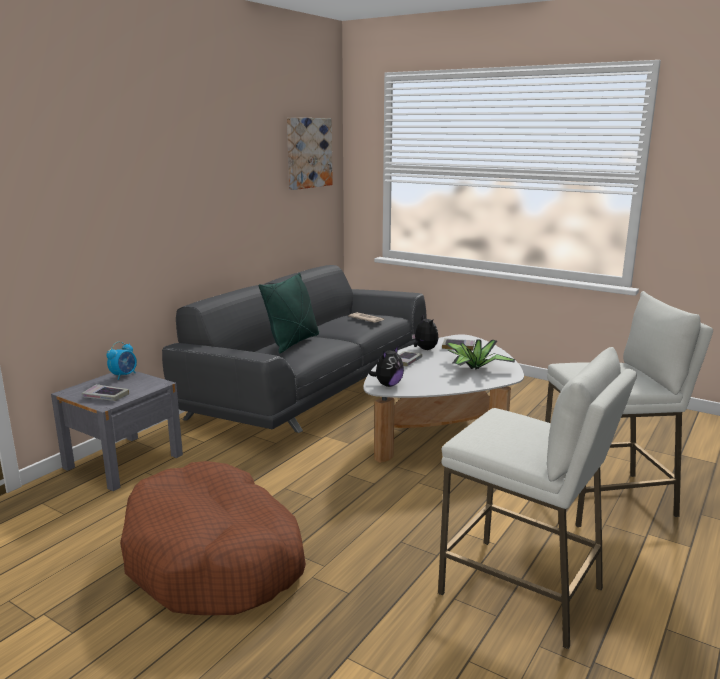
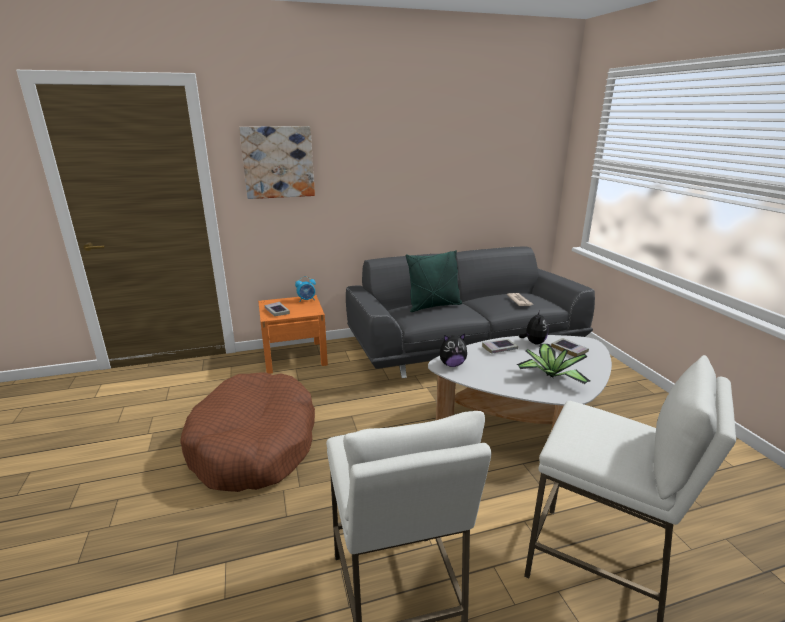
camera: 40 degrees right, 5 degrees up
(123, 461) = (294, 357): grey nightstand -> orange nightstand
(308, 153) = (521, 146): picture -> picture (278, 162)

